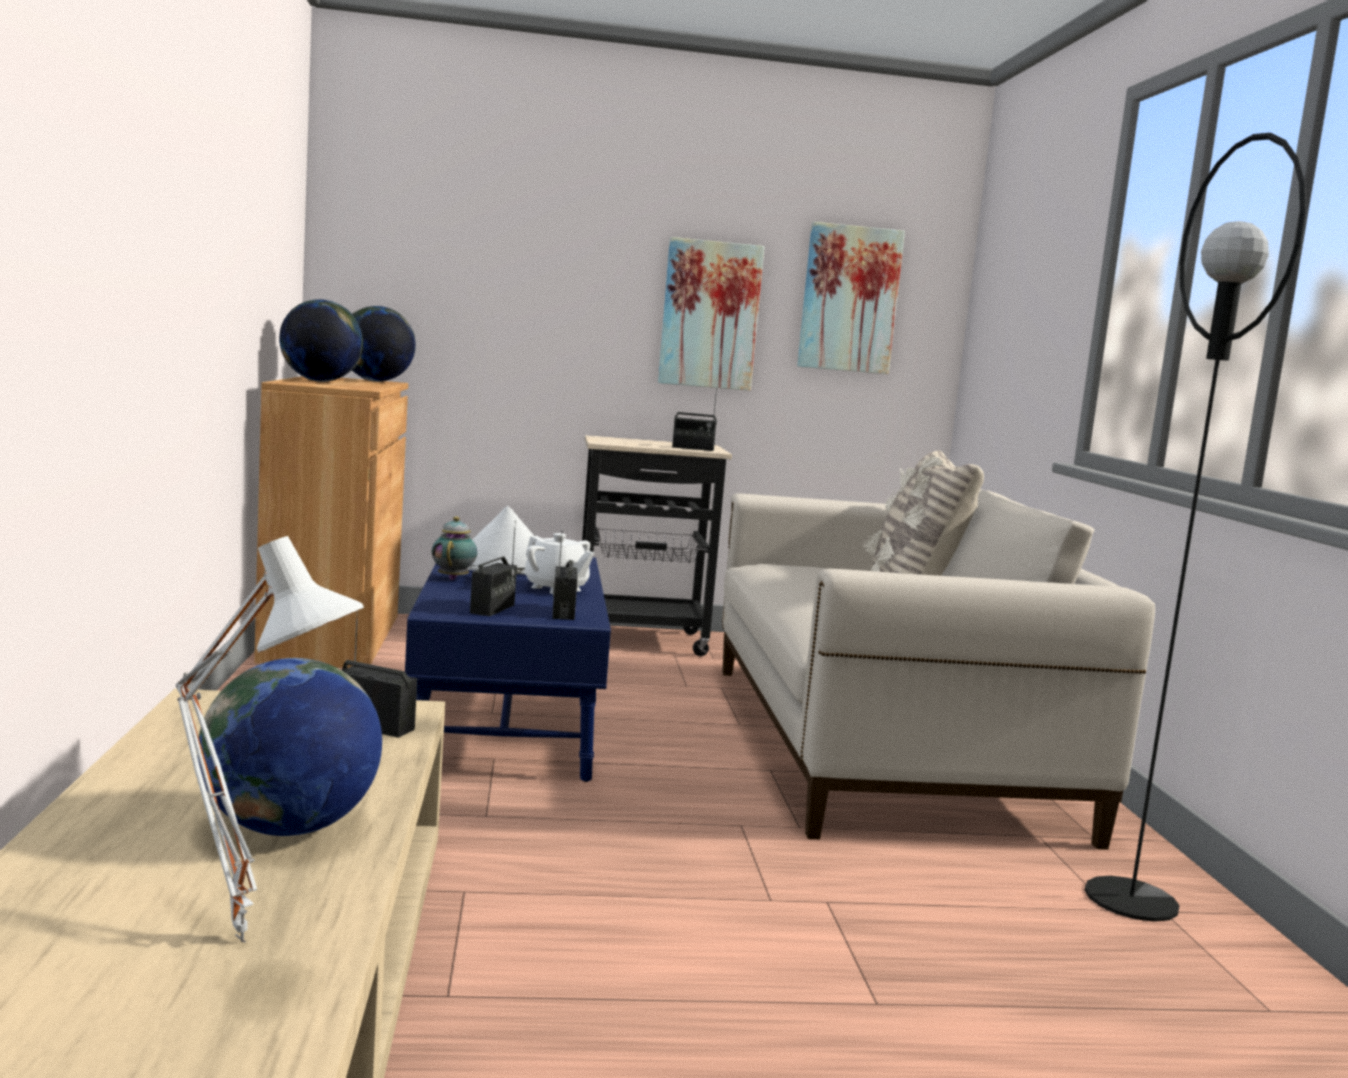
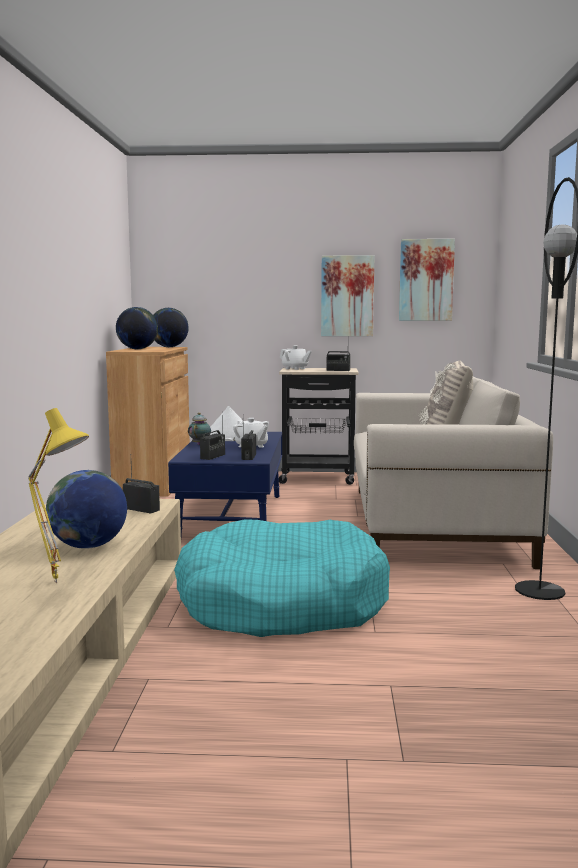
camera: 10 degrees right, 0 degrees up
(248, 937) = (59, 581): white table lamp -> yellow table lamp
(611, 439) = (295, 368): none -> white teapot
(668, 931) = (282, 603): none -> turquoise dog bed

